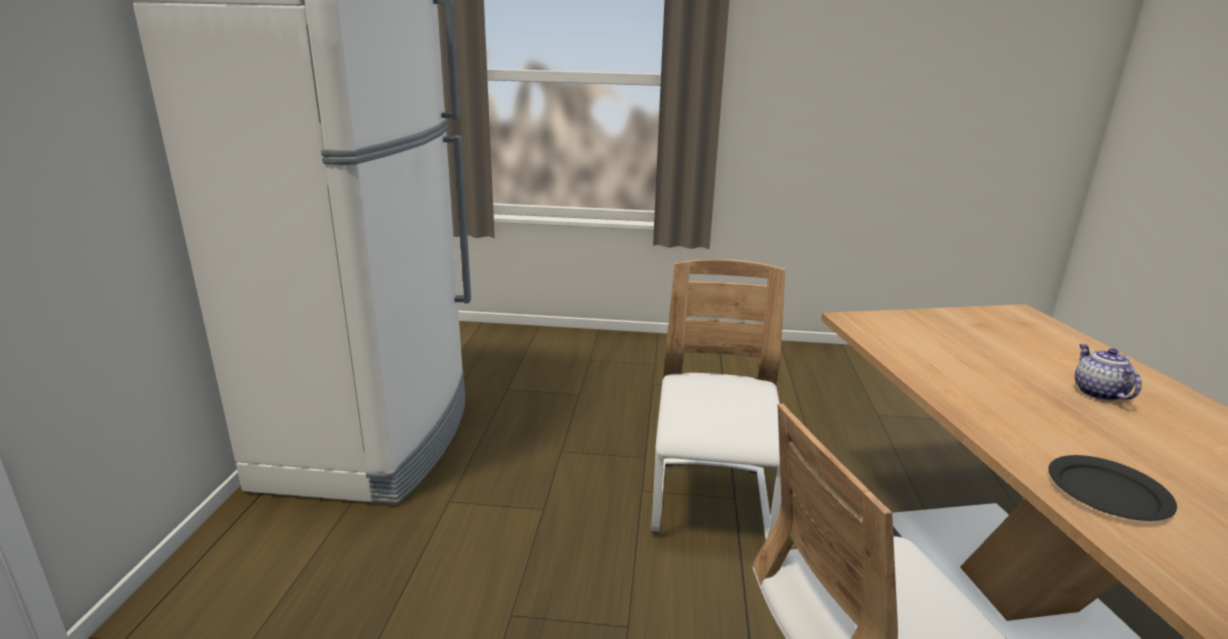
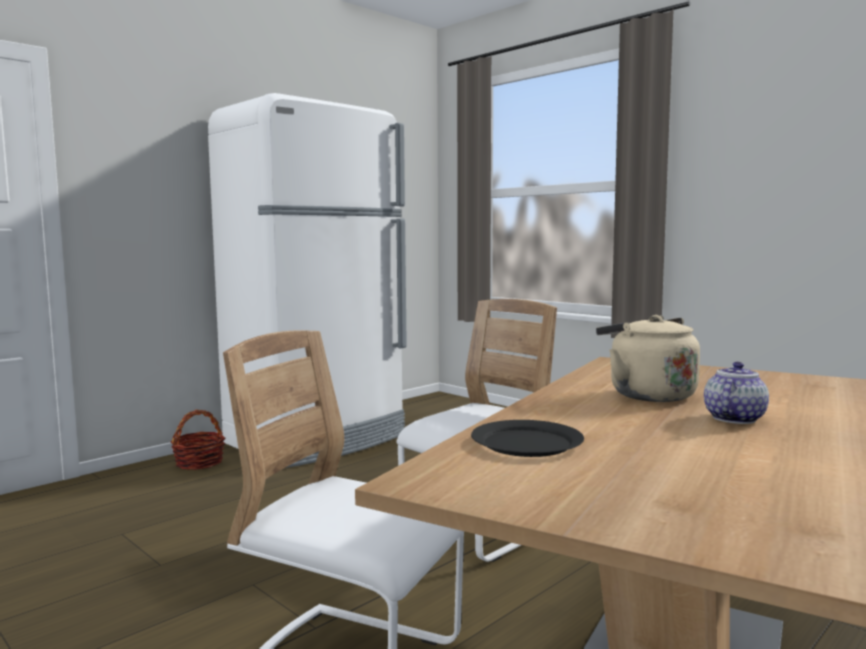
camera: 40 degrees right, 15 degrees down
(258, 541) = (199, 463): none -> basket
(989, 373) = (647, 394): none -> beige kettle

